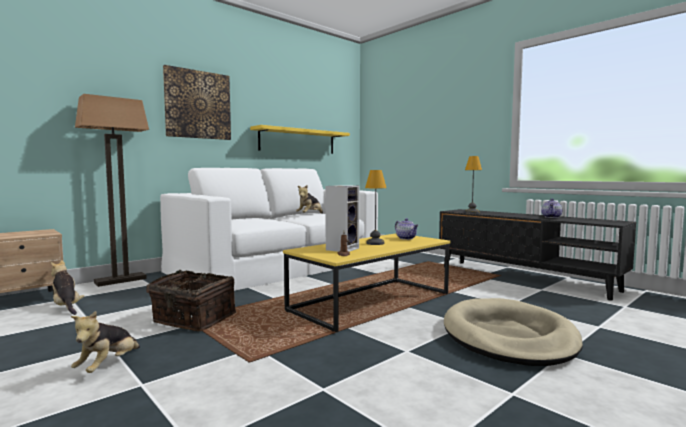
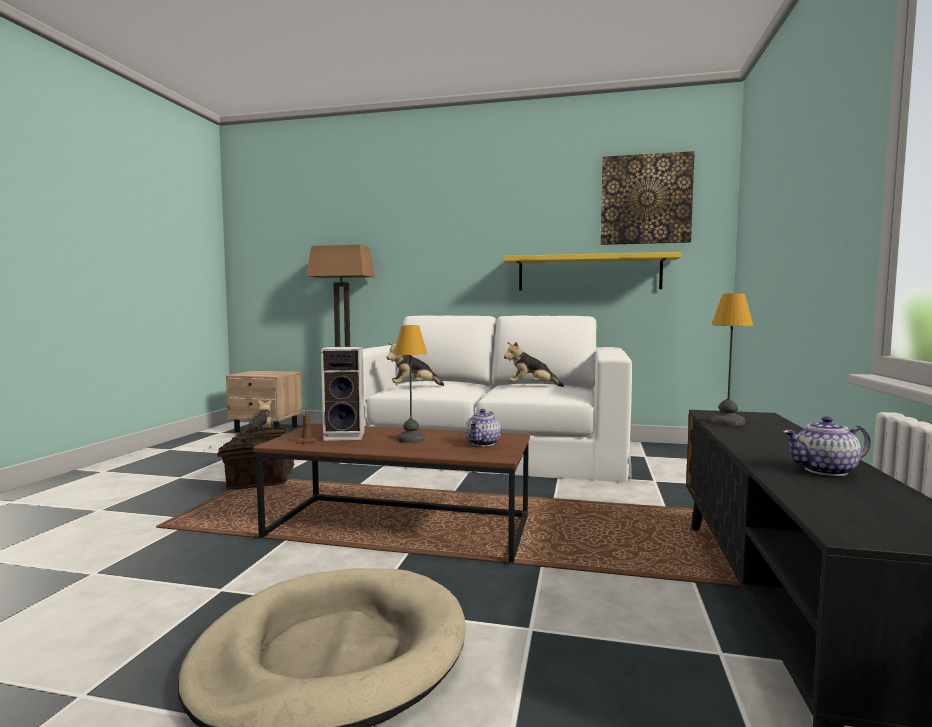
camera: 55 degrees right, 0 degrees up
(108, 366) = (135, 490): plush toy -> plush toy (413, 387)
(198, 105) = (438, 239): picture -> picture (645, 199)
(371, 303) = (399, 528): yellow coffee table -> brown coffee table

